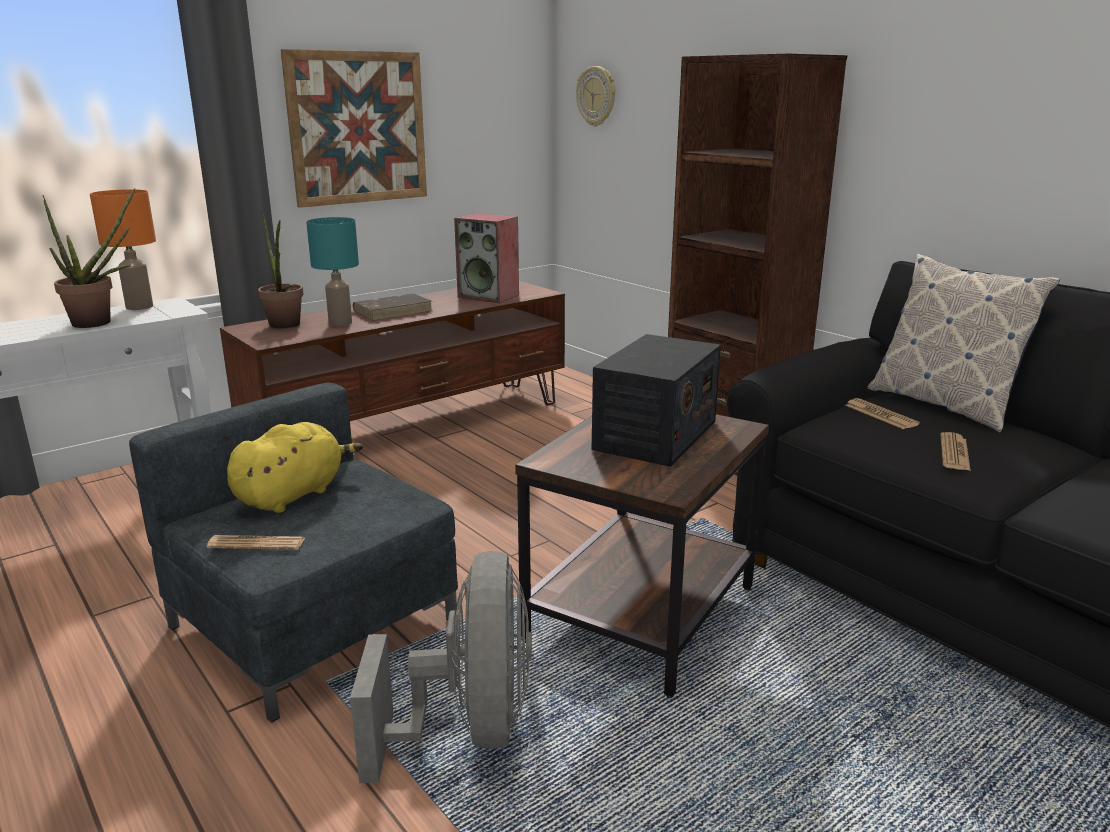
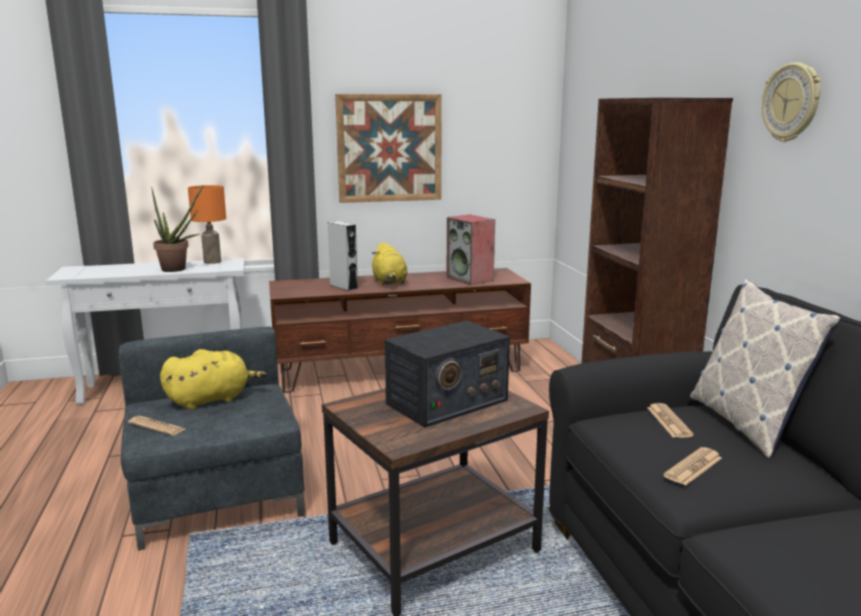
camera: 25 degrees right, 5 degrees down
(285, 326) = (307, 285): potted plant -> none
(340, 323) = (343, 287): turquoise table lamp -> grey speaker
(393, 311) = (389, 282): brown book -> yellow plush toy
(469, 728) = (243, 593): grey fan -> none
(597, 96) = (583, 127): wall clock -> wall clock (791, 102)

